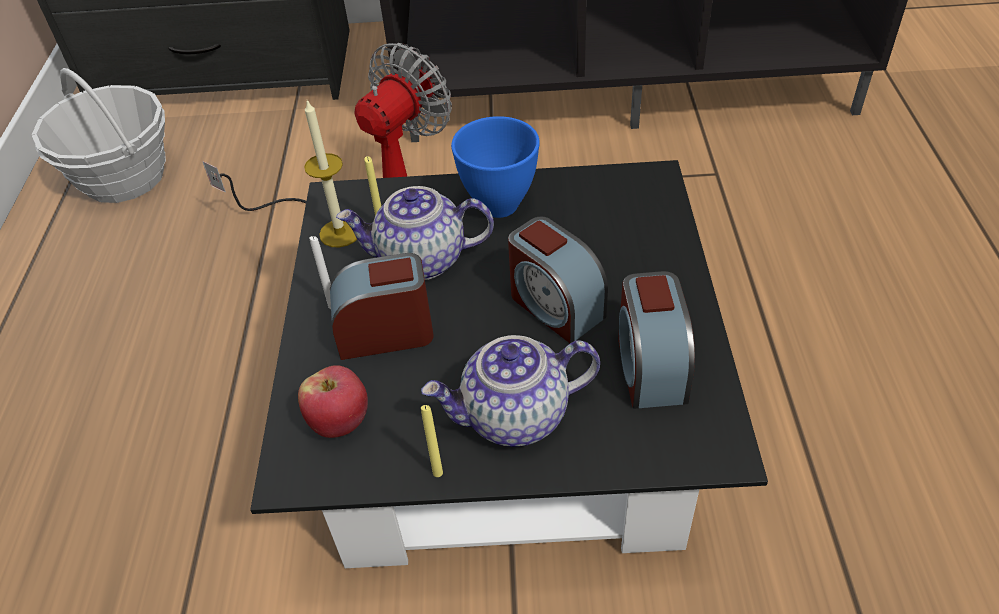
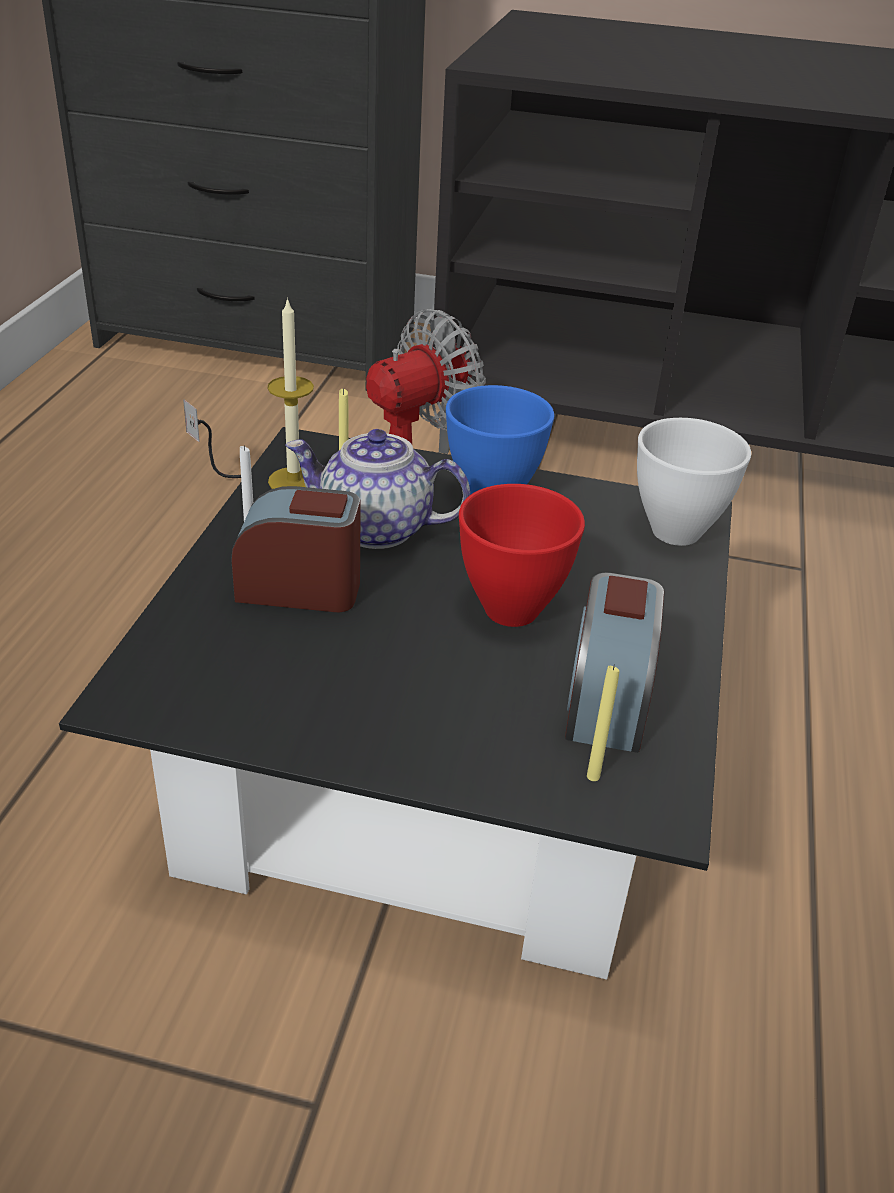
camera: 10 degrees right, 10 degrees down
(124, 177) = (101, 414): basket -> none
(340, 422) = (205, 663): apple -> none
(437, 473) = (294, 743): yellow candle -> yellow candle (593, 776)
(514, 417) = (414, 710): teapot -> none
(555, 306) = (514, 611): alarm clock -> red bowl
(649, 200) = (678, 532): none -> white bowl

